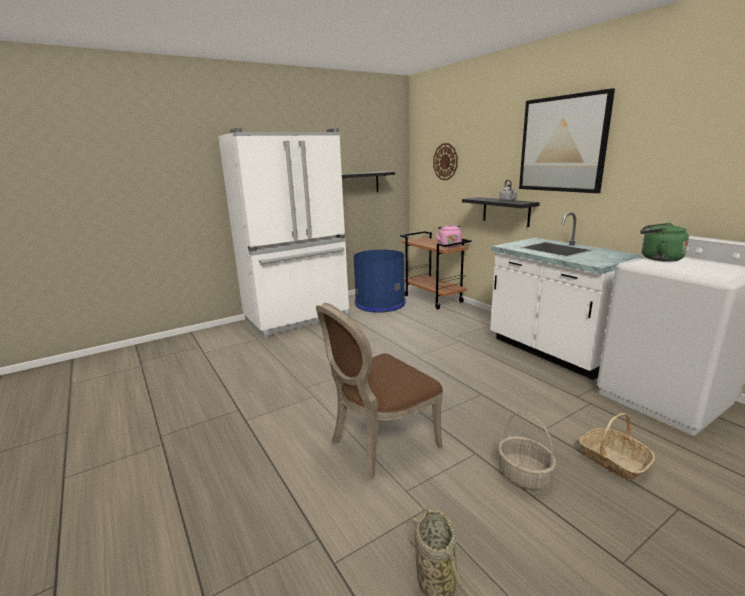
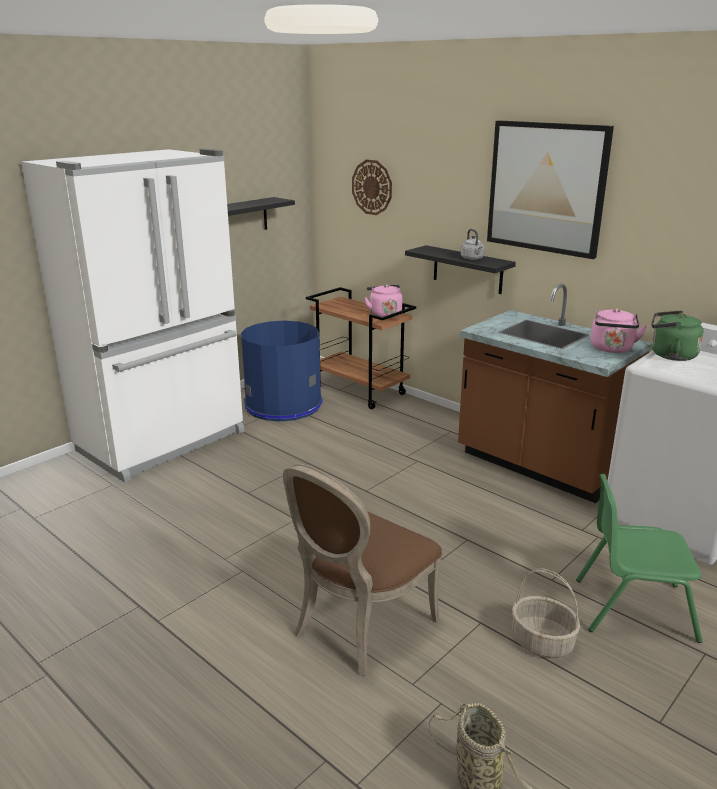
camera: 15 degrees left, 5 degrees up
(551, 352) = (539, 466): white counter -> brown counter
(609, 257) = (612, 349): none -> pink kettle
(613, 460) = (633, 608): basket -> green chair

